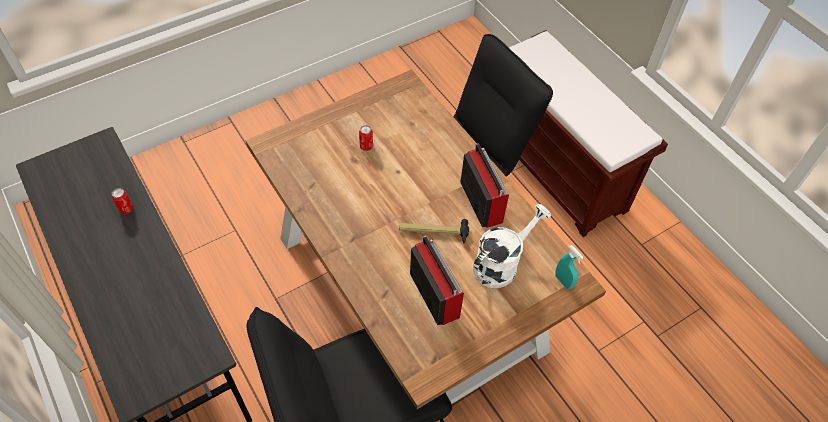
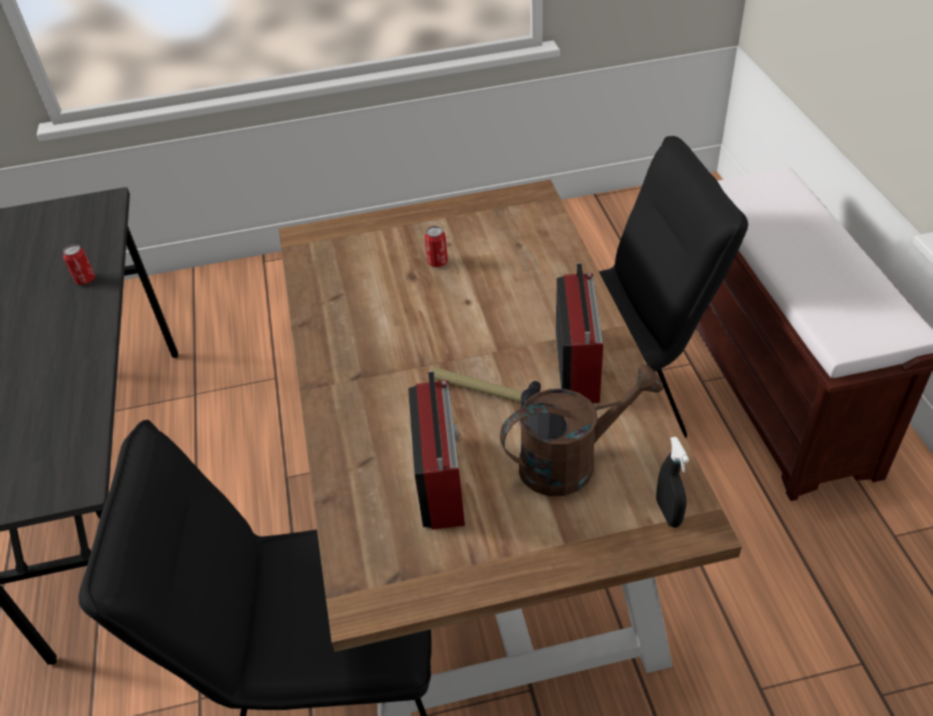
camera: 25 degrees right, 10 degrees down
(501, 263) = (571, 461): white watering can -> brown watering can
(563, 281) = (668, 513): turquoise spray bottle -> black spray bottle

